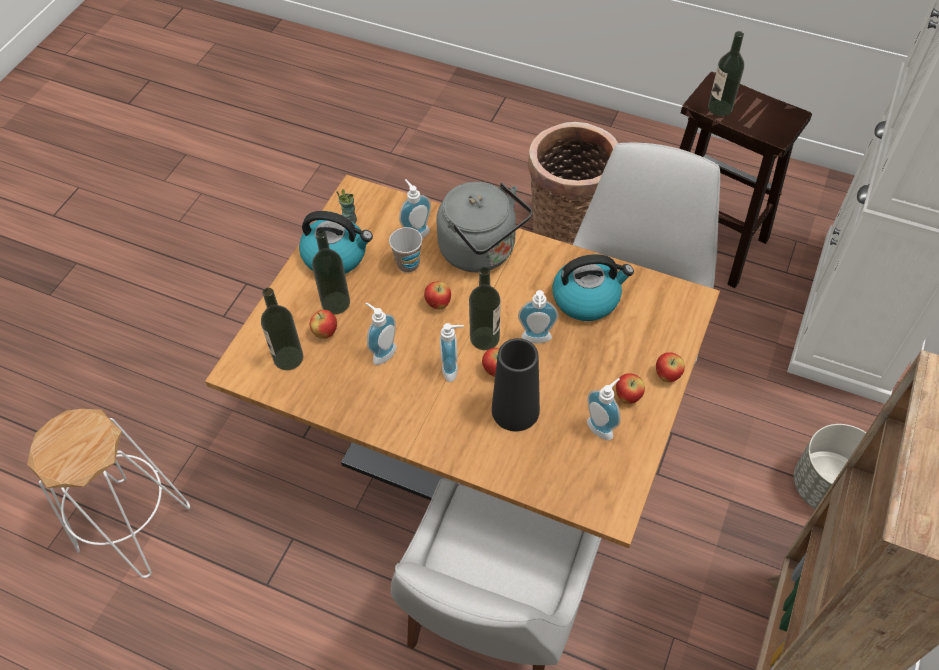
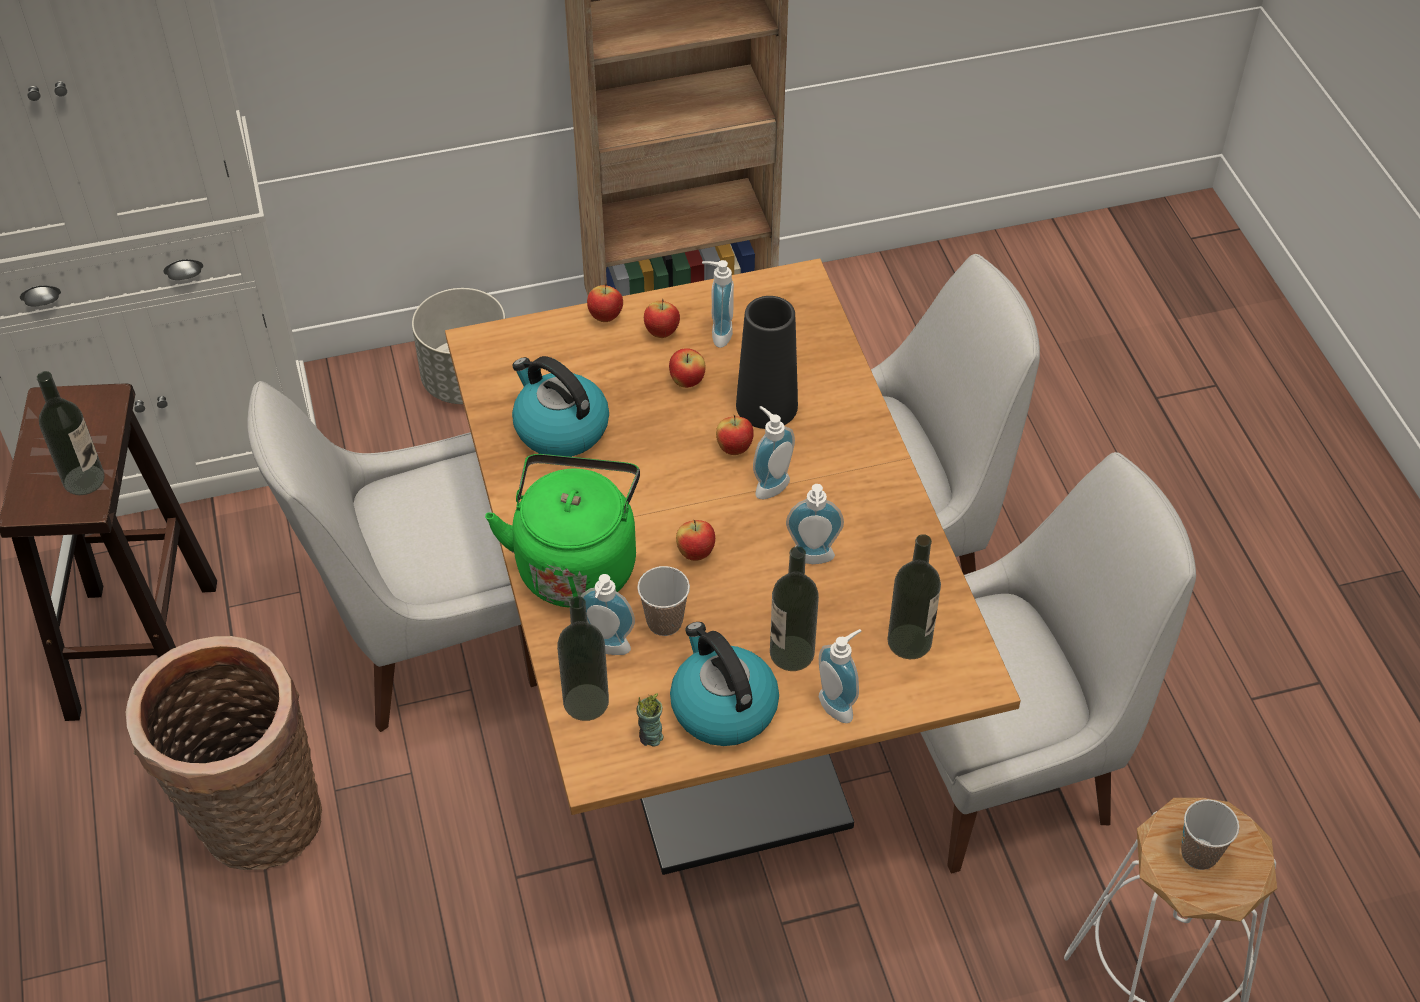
camera: 130 degrees left, 5 degrees down
(77, 440) = (1199, 854): none -> cup
(305, 567) = (1002, 766): none -> white chair
(325, 333) = (841, 631): apple -> apple (687, 381)
(481, 251) = (576, 562): grey kettle -> green kettle
(484, 338) = (702, 483): bottle -> bottle (586, 702)
(536, 340) = (661, 438): soap dispenser -> soap dispenser (840, 704)

